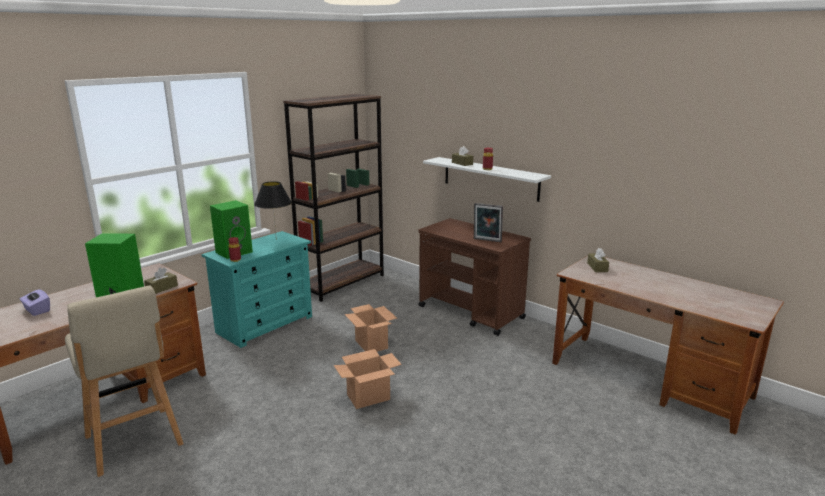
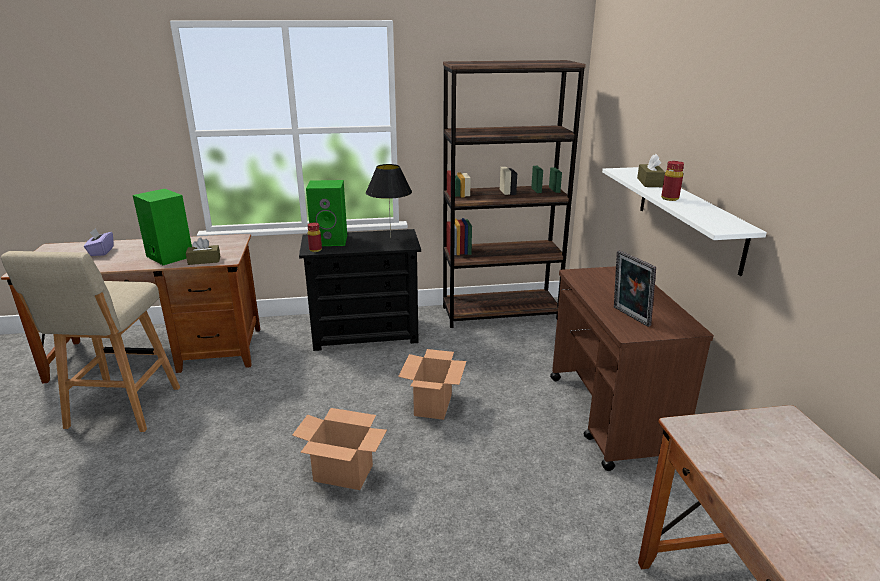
camera: 40 degrees right, 5 degrees up
(265, 324) = (366, 333): turquoise dresser -> black dresser
(597, 267) = (761, 438): brown tissue box -> none

